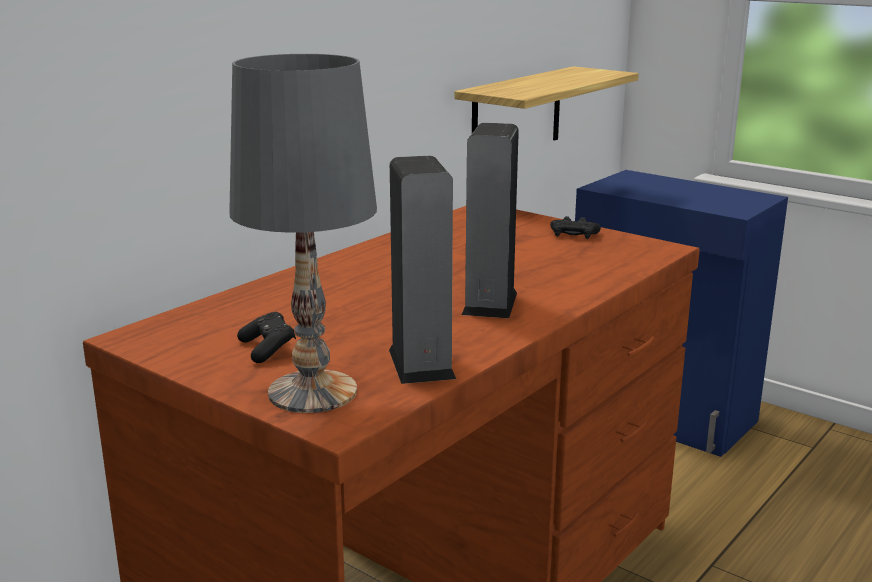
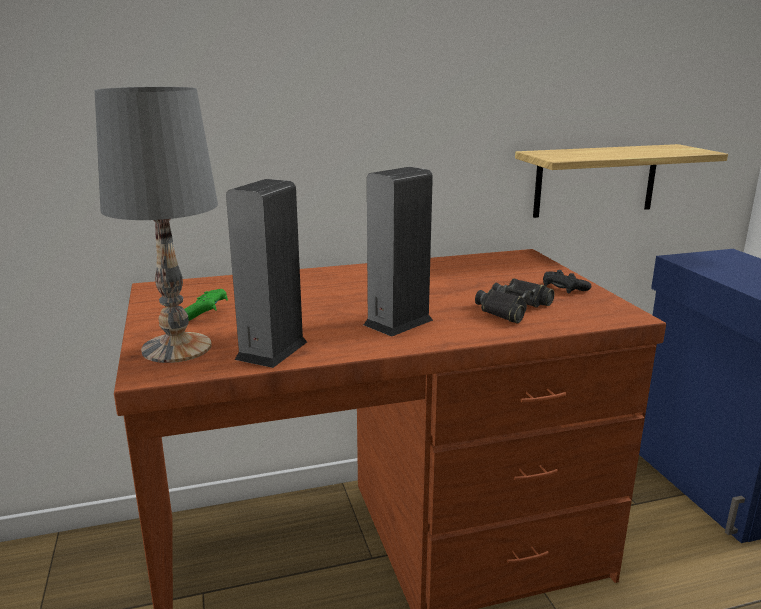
camera: 35 degrees right, 0 degrees up
(268, 349) = (206, 314): black game controller -> green game controller
(565, 264) = (513, 308): none -> black binoculars

